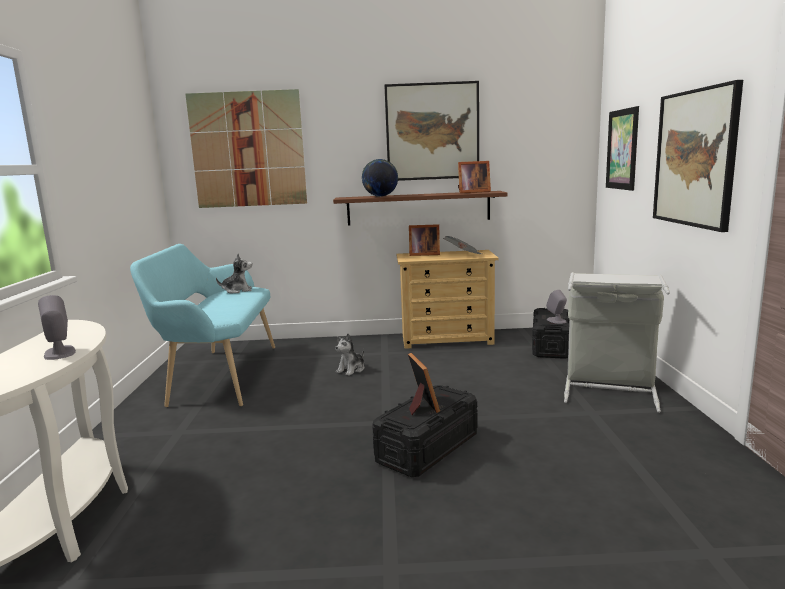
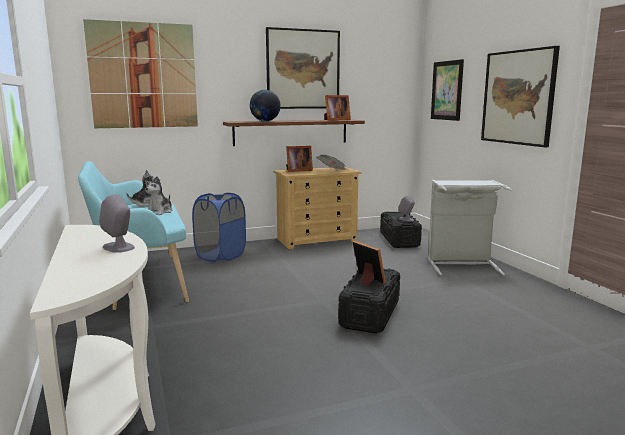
camera: 20 degrees left, 0 degrees up
(323, 351) = (220, 255): none -> blue laundry basket
(351, 370) = (259, 267): plush toy -> plush toy (160, 212)

